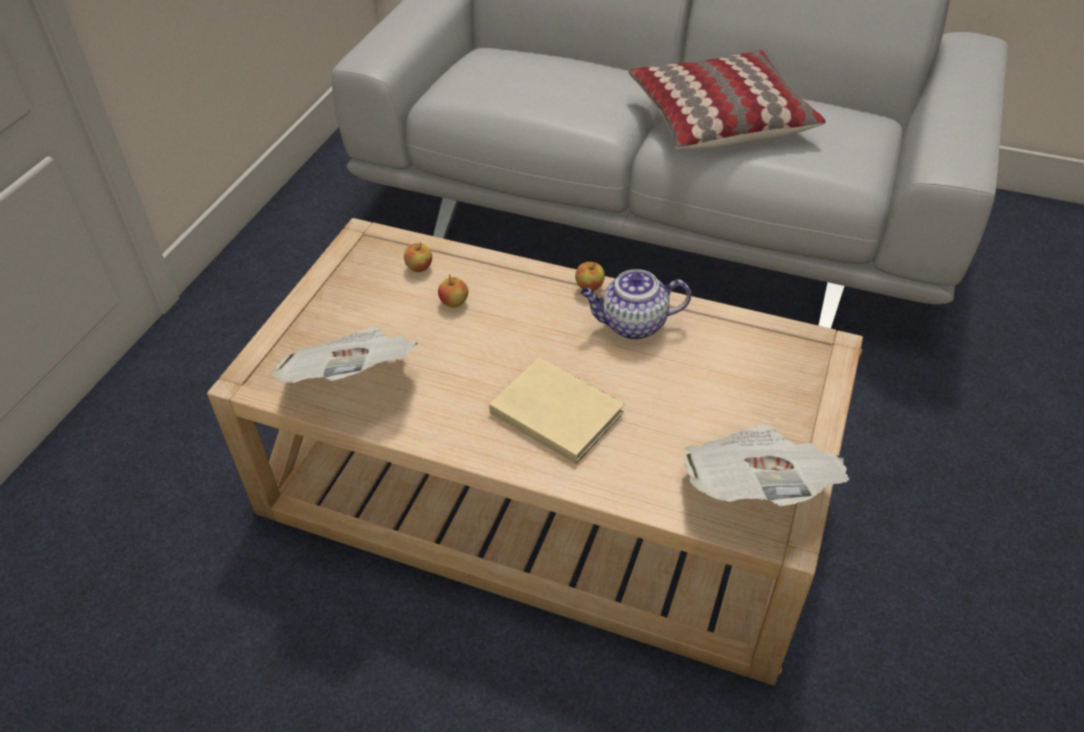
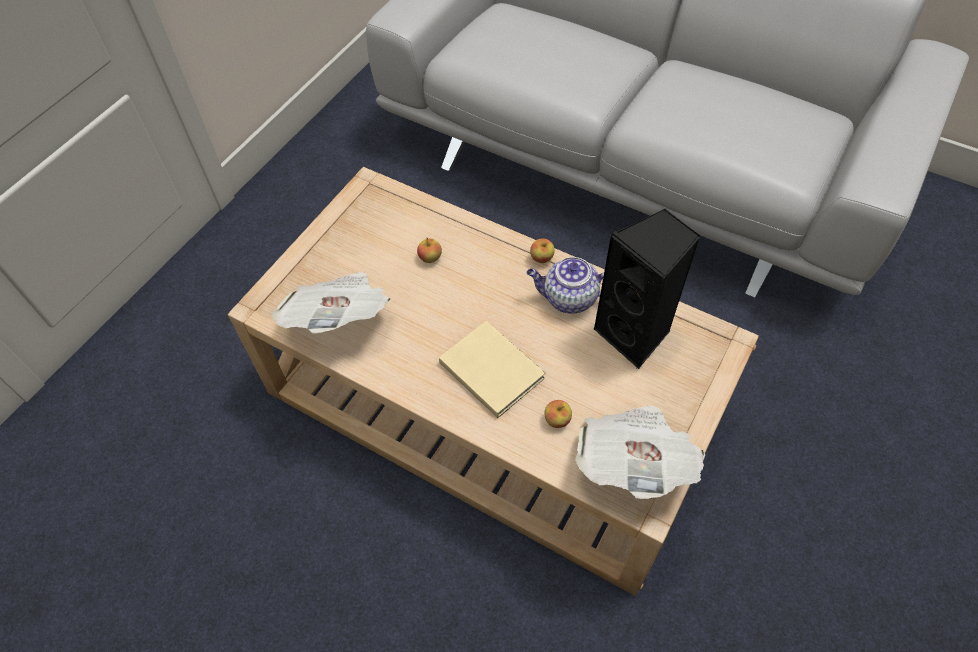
camera: 10 degrees right, 10 degrees up
(419, 268) = (408, 221): apple -> apple (557, 420)
(718, 118) = (687, 104): pillow -> none
(720, 352) = (635, 334): none -> black speaker

